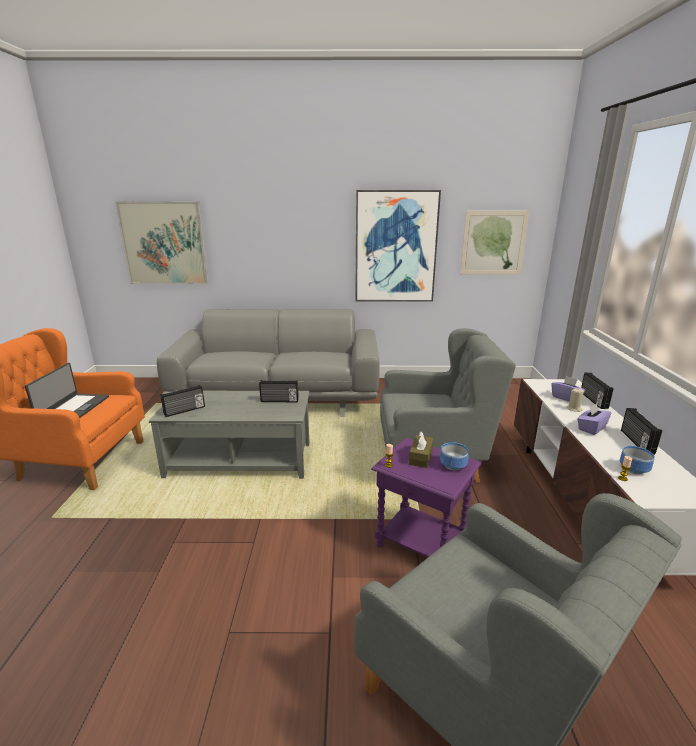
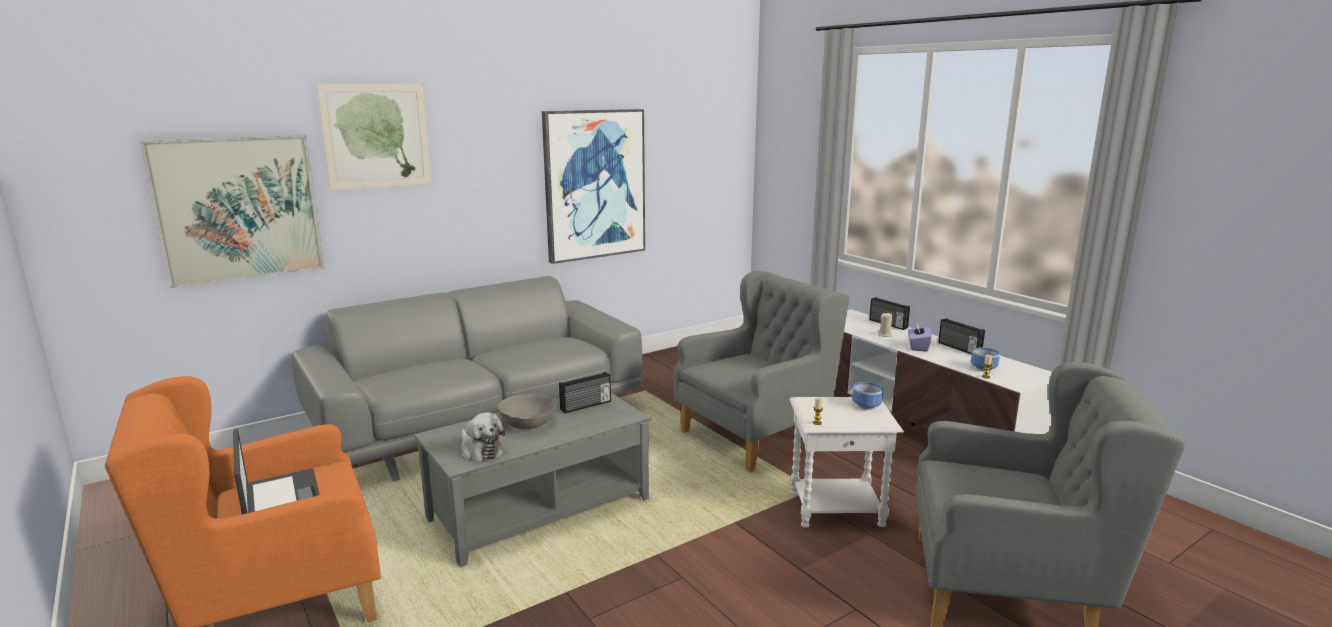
camera: 35 degrees left, 5 degrees down
(184, 410) = (480, 451): radio -> plush toy
(233, 401) = (528, 422): none -> grey bowl
(420, 457) = (831, 408): brown tissue box -> none
(421, 541) = (836, 507): purple side table -> white side table
(493, 243) = (699, 170): picture -> picture (376, 136)
(566, 398) = (866, 327): purple tissue box -> none

